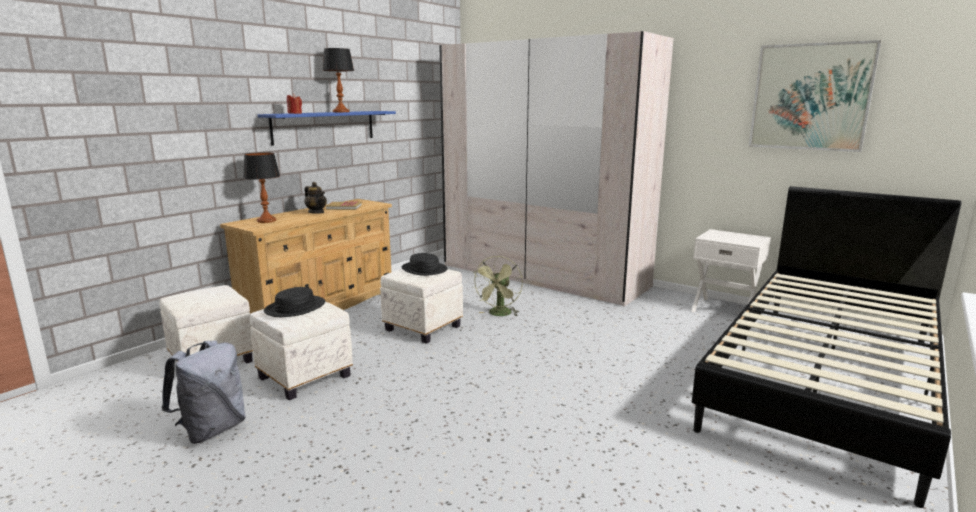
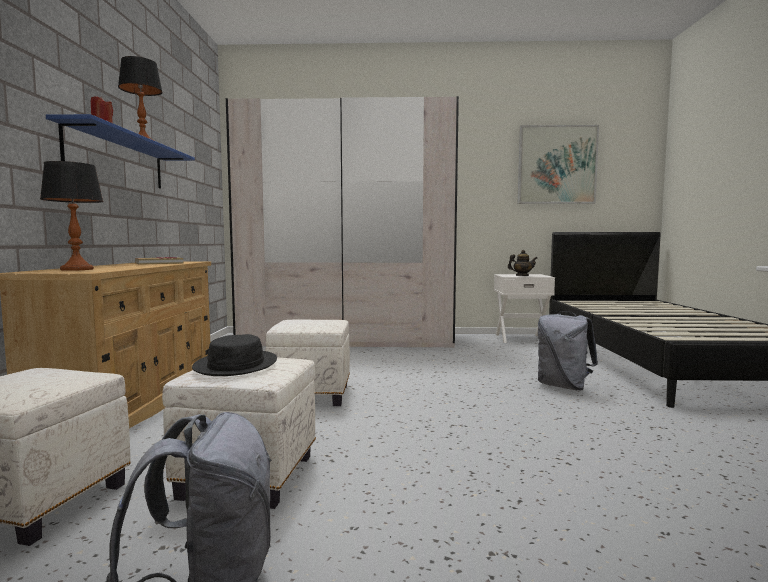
camera: 35 degrees left, 10 degrees down
(316, 212) = (133, 265): teapot -> teapot (522, 276)
(424, 269) = (309, 321): black hat -> none
(499, 314) = (366, 370): green fan -> none
(637, 378) = (564, 386): none -> grey backpack

